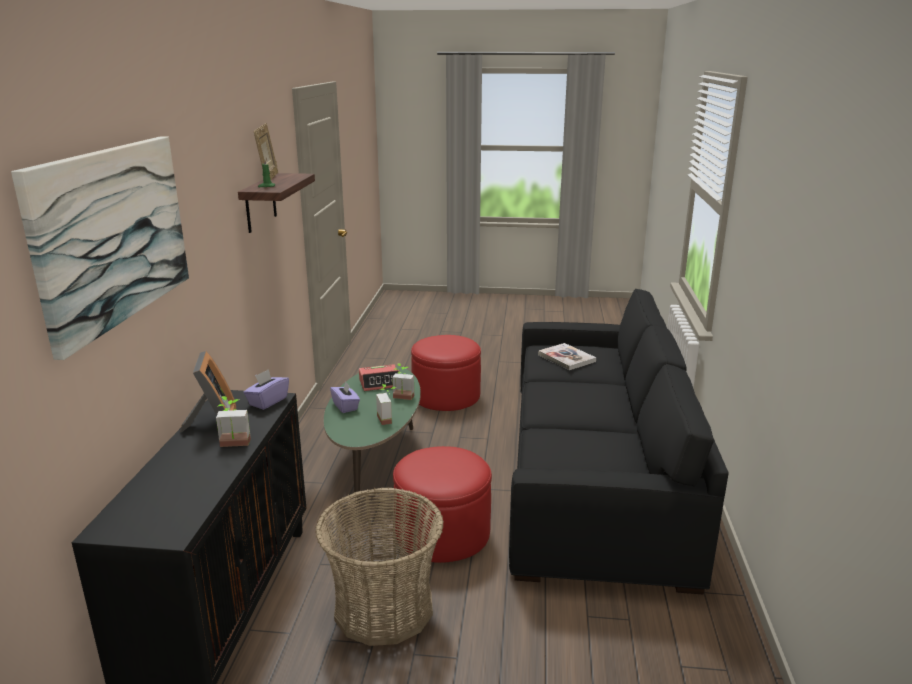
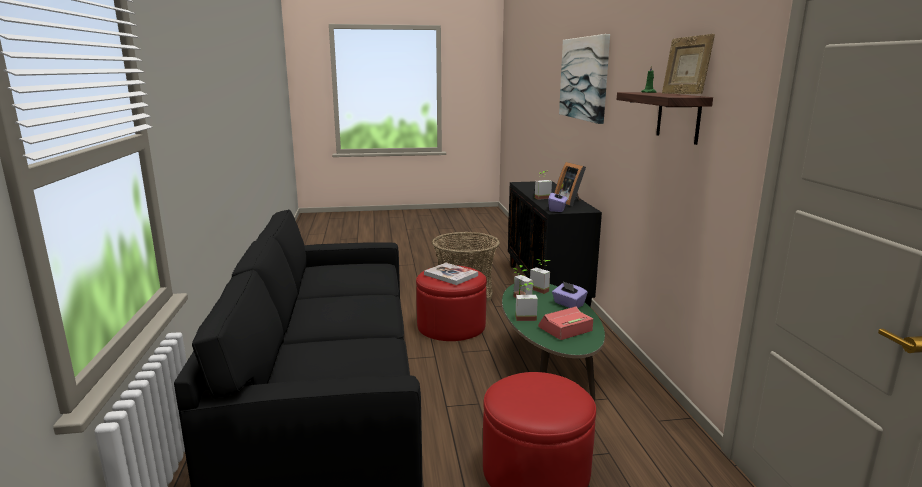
camera: 165 degrees right, 5 degrees down
(350, 430) = (541, 289): none -> potted plant
(566, 358) = (351, 355): book -> book (451, 275)

